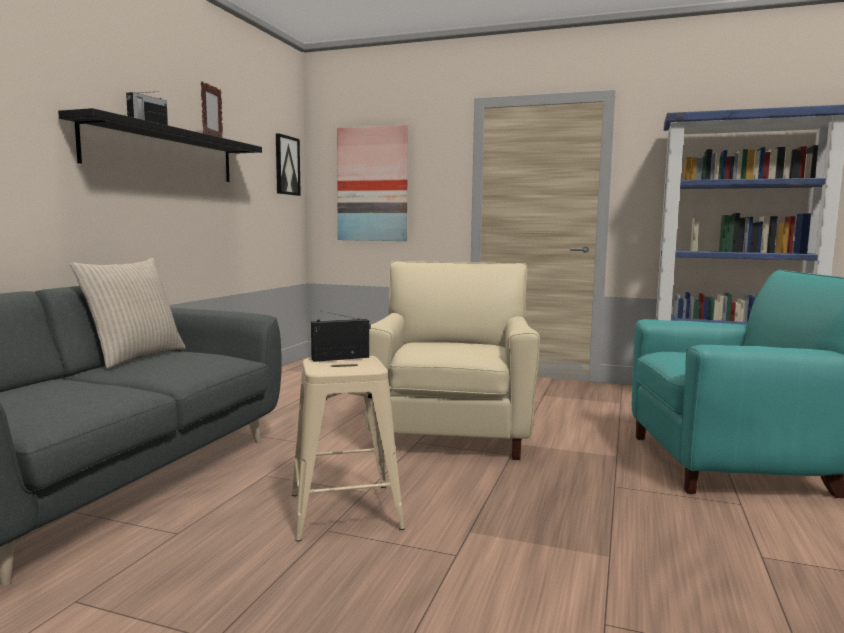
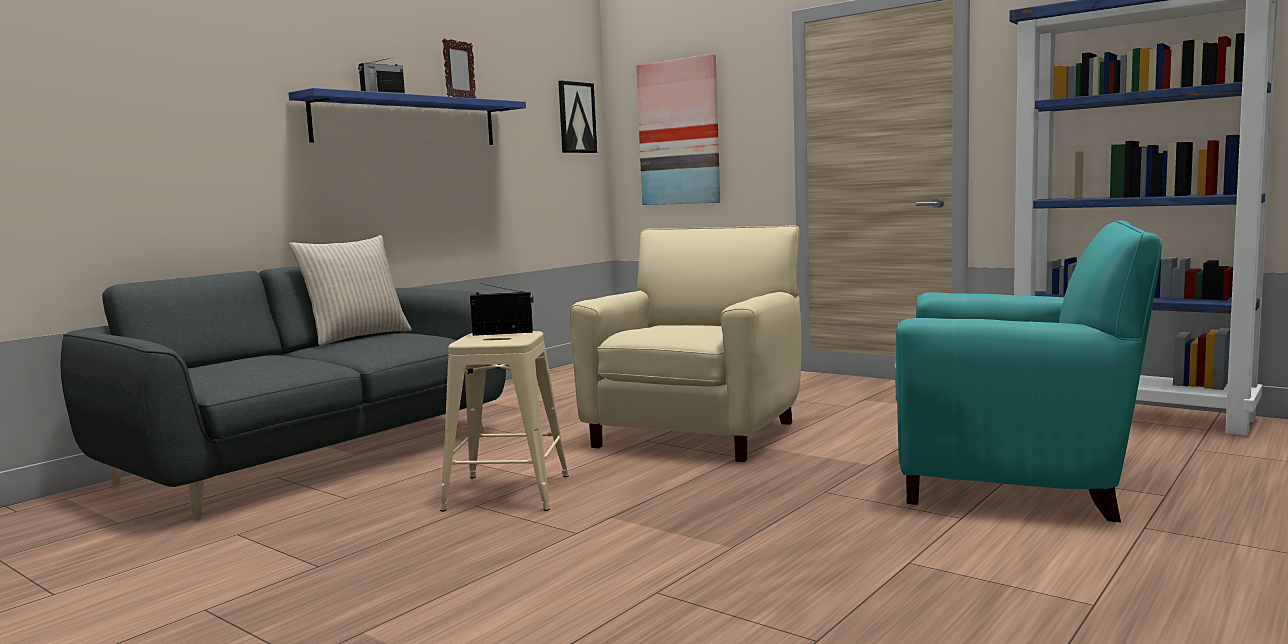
camera: 20 degrees right, 0 degrees up
(163, 153) = (407, 121): black shelf -> blue shelf

